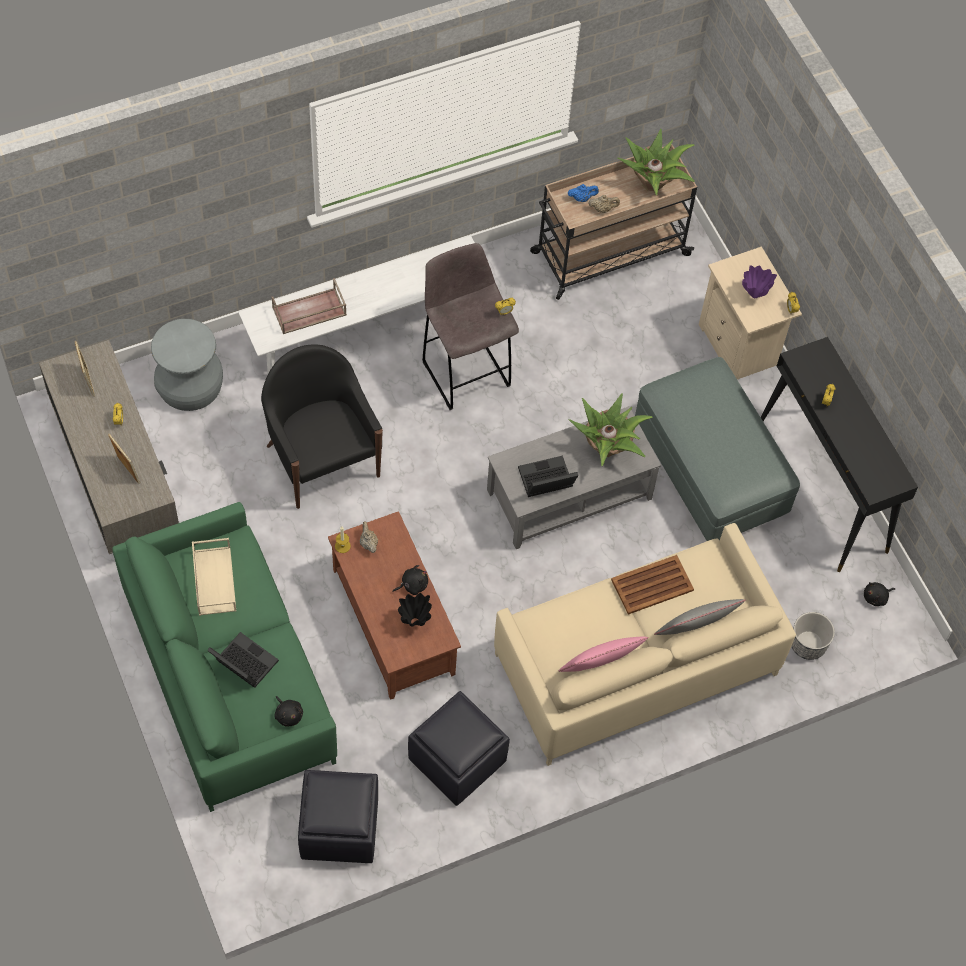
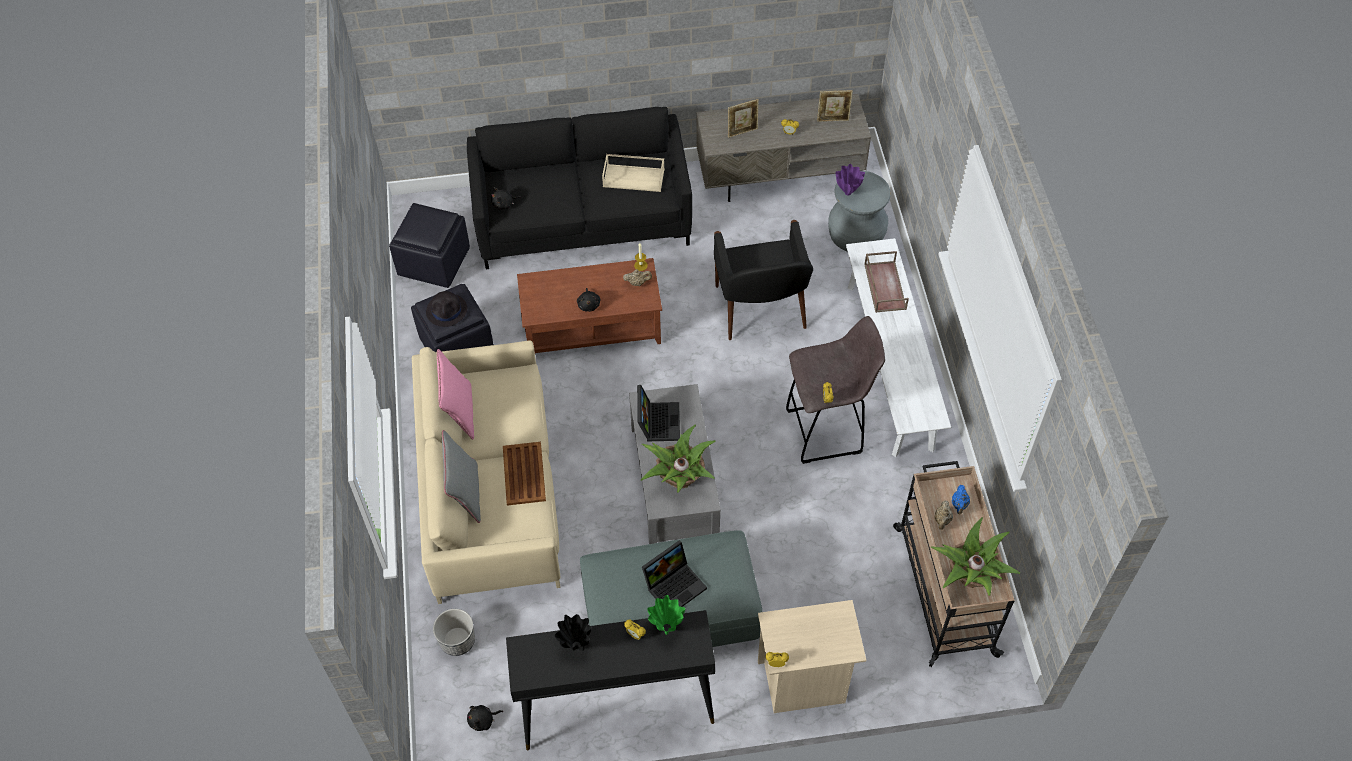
camera: 110 degrees right, 5 degrees down
(229, 675) = (583, 218): green sofa -> black sofa
(242, 664) = (556, 183): laptop -> laptop (675, 584)
(322, 459) = (760, 309): black armchair -> black armchair turned 90 degrees clockwise
(414, 622) = (555, 299): black vase -> black vase (576, 644)
(462, 732) = (447, 310): none -> black hat
(754, 295) = (803, 632): purple vase -> purple vase (848, 192)
(808, 379) = (667, 627): none -> green vase
(876, 597) = (483, 720): black plush toy -> black plush toy turned 105 degrees counterclockwise

